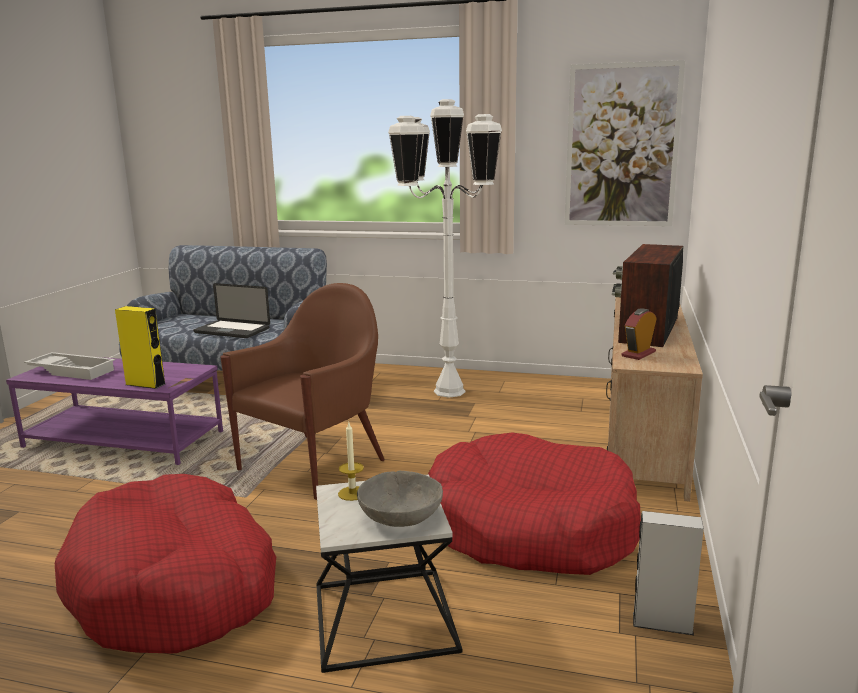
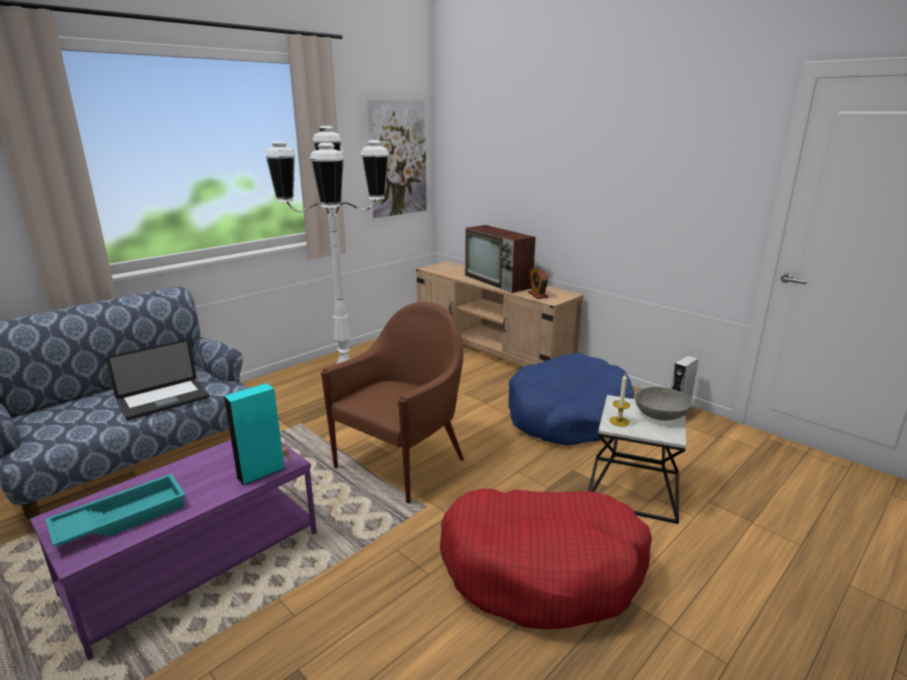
camera: 60 degrees left, 5 degrees up
(73, 371) = (121, 517): white tray -> turquoise tray
(145, 384) = (261, 473): yellow speaker -> turquoise speaker
(314, 464) = (402, 462): brown armchair -> brown armchair turned 60 degrees clockwise
(529, 527) = (567, 415): red dog bed -> blue dog bed

